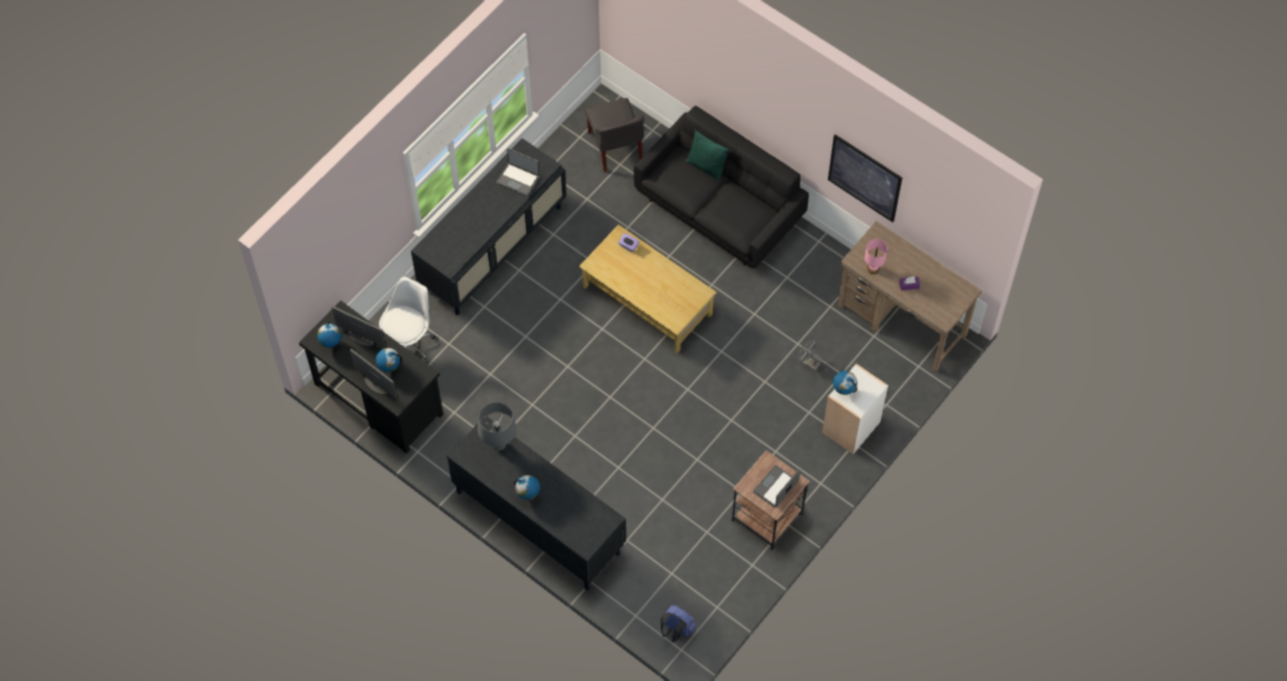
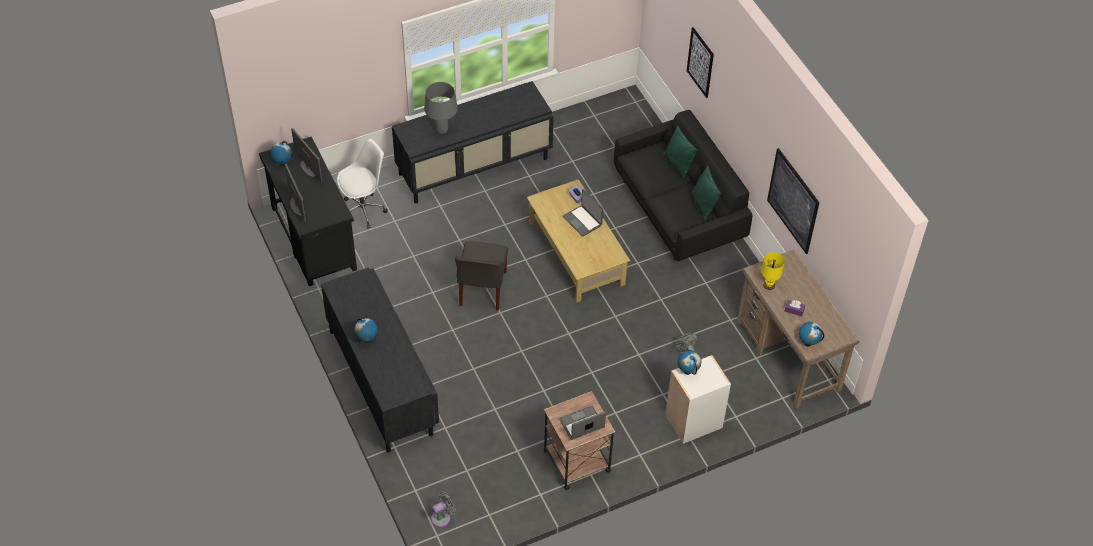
camera: 25 degrees right, 10 degrees down
(389, 368) = (316, 198): globe -> globe (808, 343)
(499, 445) = (368, 293): grey table lamp -> grey table lamp (442, 130)
(518, 179) = (510, 108): laptop -> laptop (582, 221)
(615, 148) = (618, 134): grey chair -> grey chair (482, 290)
(676, 630) = (442, 517): blue backpack -> grey fan
(702, 62) = (700, 62): none -> picture
(754, 201) = (702, 205): none -> green pillow
(873, 269) = (769, 285): pink table lamp -> yellow table lamp

